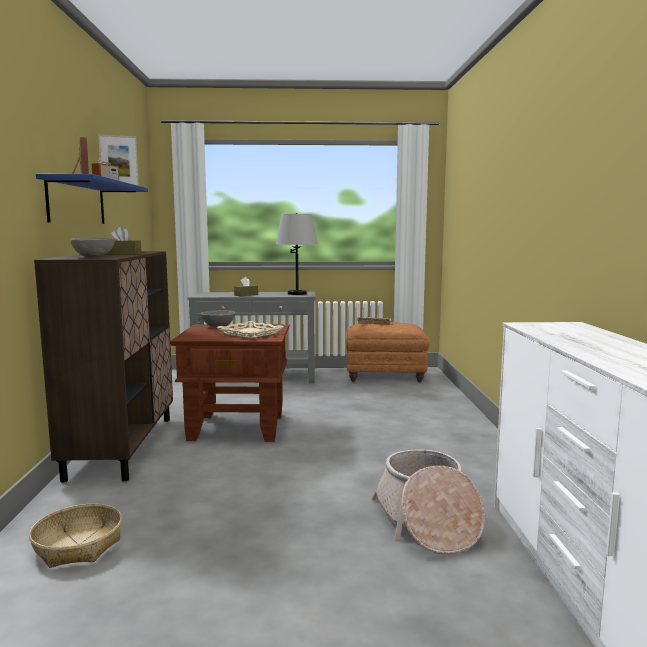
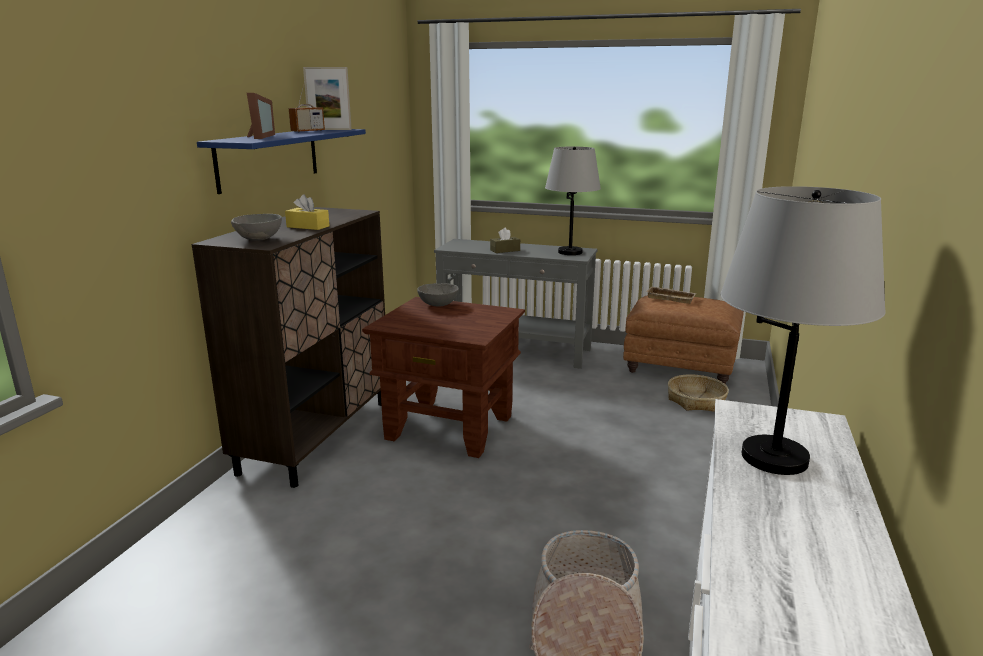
camera: 20 degrees right, 10 degrees up
(77, 546) = (204, 568): basket -> basket (696, 400)
(123, 254) = (308, 226): brown tissue box -> yellow tissue box
(250, 333) = (461, 324): beige tray -> none
(570, 335) = (775, 458): none -> grey table lamp

